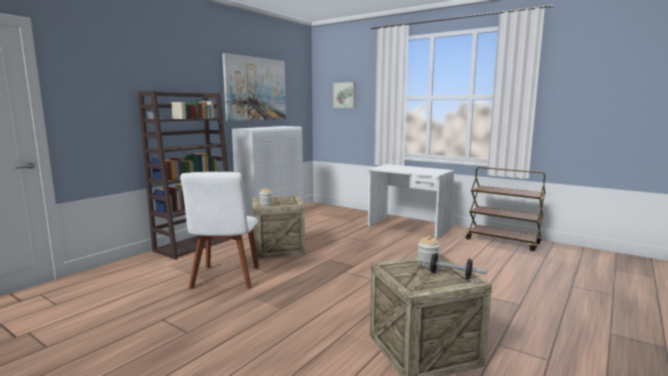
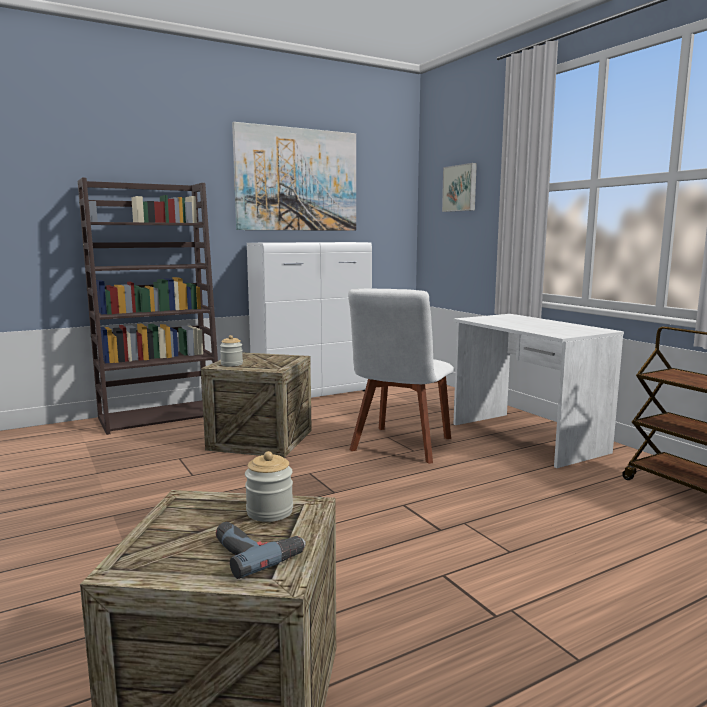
camera: 25 degrees right, 0 degrees up
(225, 279) = (122, 475): white chair -> white chair (400, 446)
(450, 275) = (256, 552): dumbbell -> power drill

